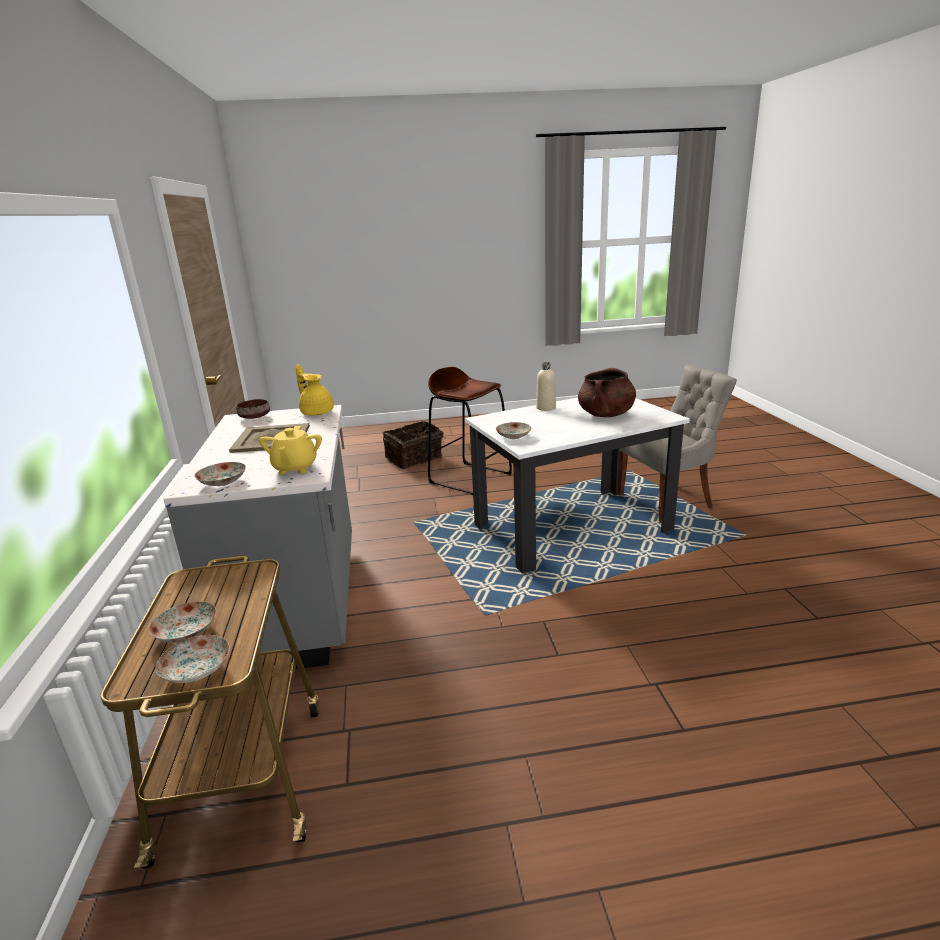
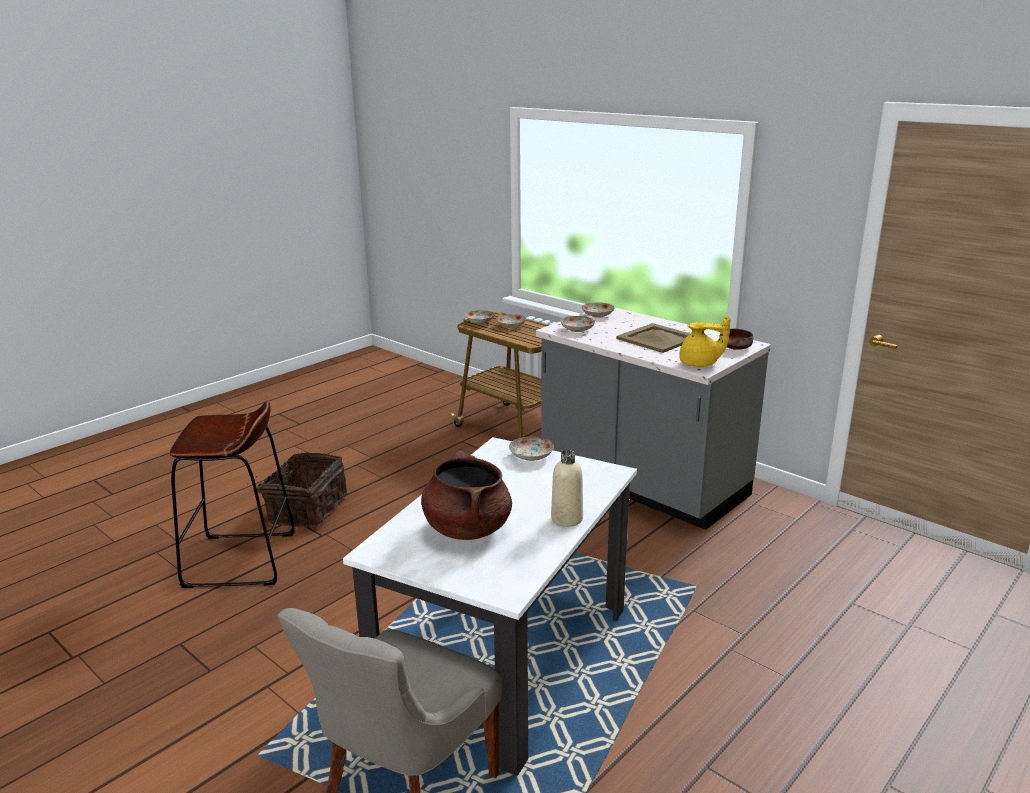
camera: 140 degrees right, 0 degrees up
(295, 468) = (578, 329): yellow teapot -> plate
(415, 458) = (940, 712): basket -> basket (306, 509)
(470, 478) = (769, 702): brown stool -> brown stool (241, 560)

